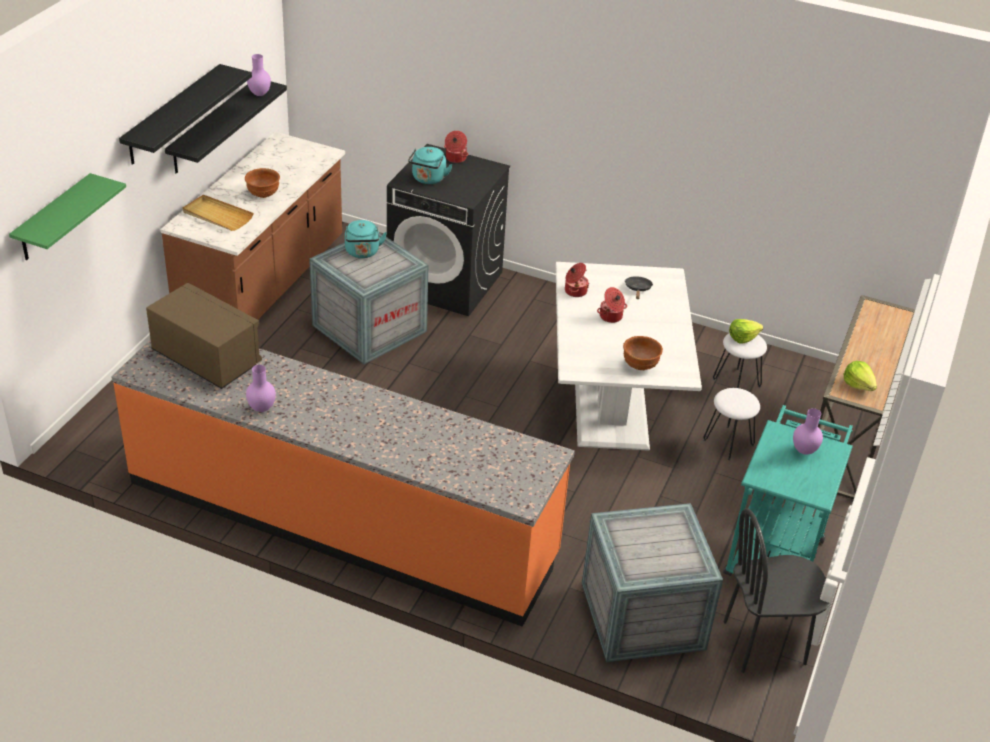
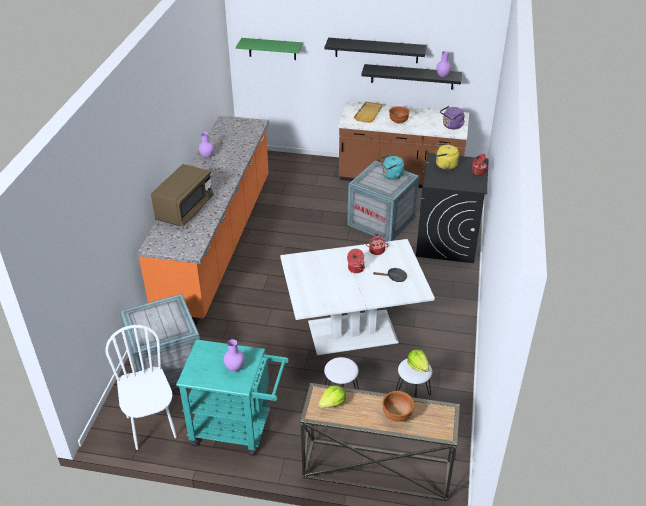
camera: 80 degrees right, 0 degrees up
(206, 359) = (240, 135): brown microwave -> brown microwave (185, 209)
(307, 154) = (451, 126): none -> purple kettle
(428, 179) = (444, 165): turquoise kettle -> yellow kettle
(640, 365) = (307, 287): brown bowl -> brown bowl (397, 415)
(764, 643) = (152, 427): black chair -> white chair

